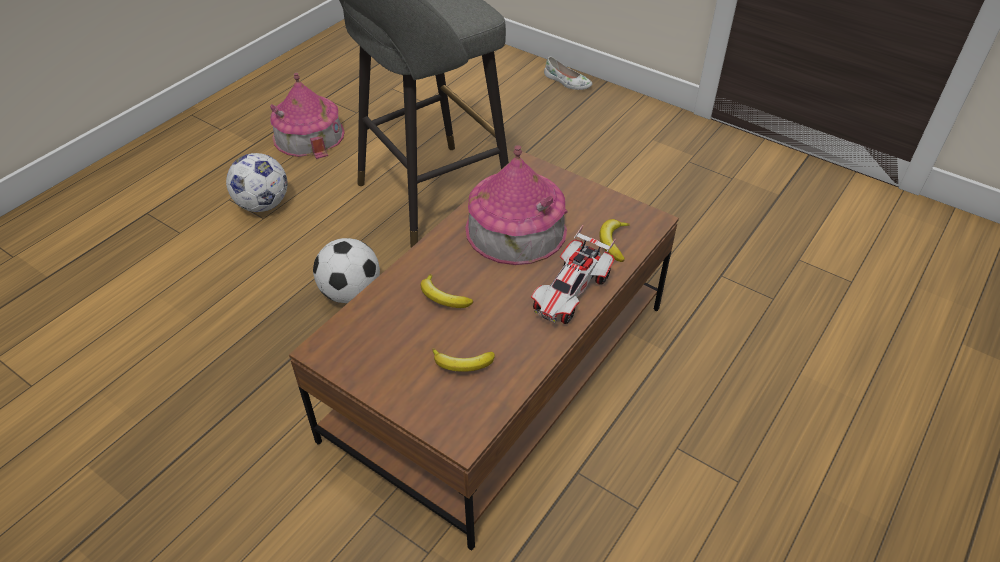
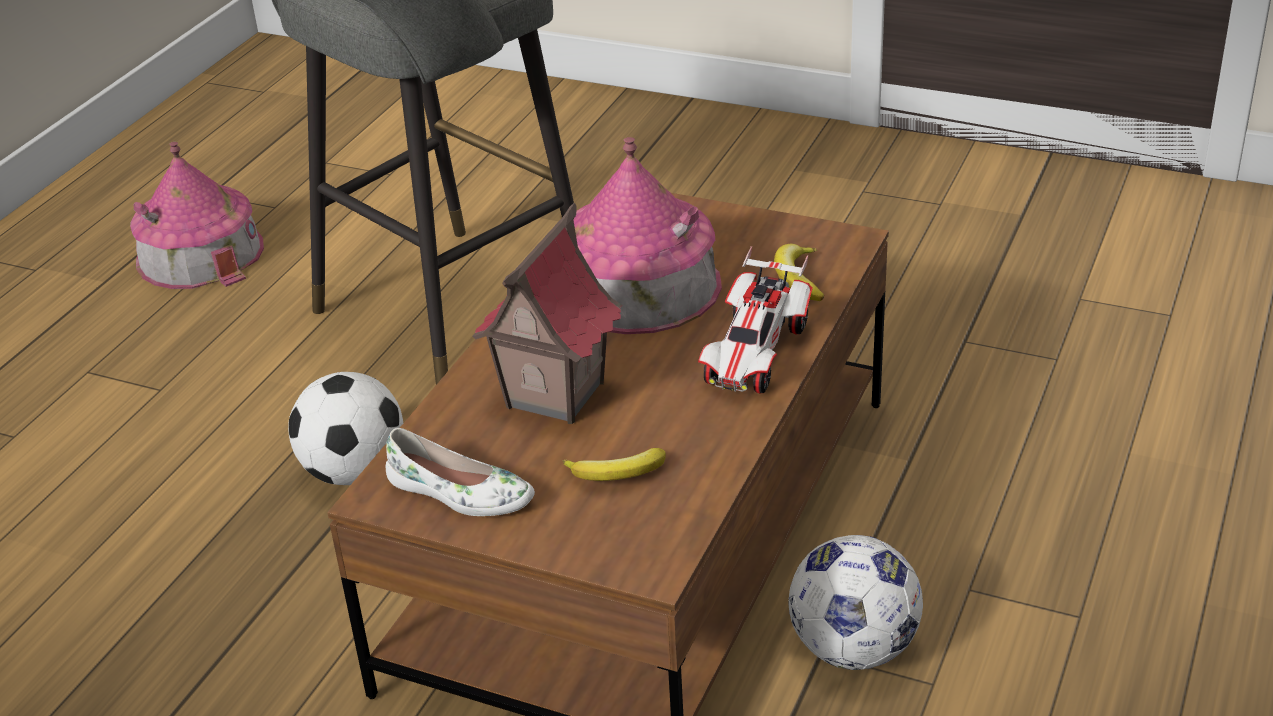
camera: 10 degrees left, 10 degrees down
(263, 205) = (153, 370): football -> football (854, 649)
(443, 298) = (553, 394): banana -> toy house
(567, 82) = (626, 108): white shoe -> white shoe (459, 493)

